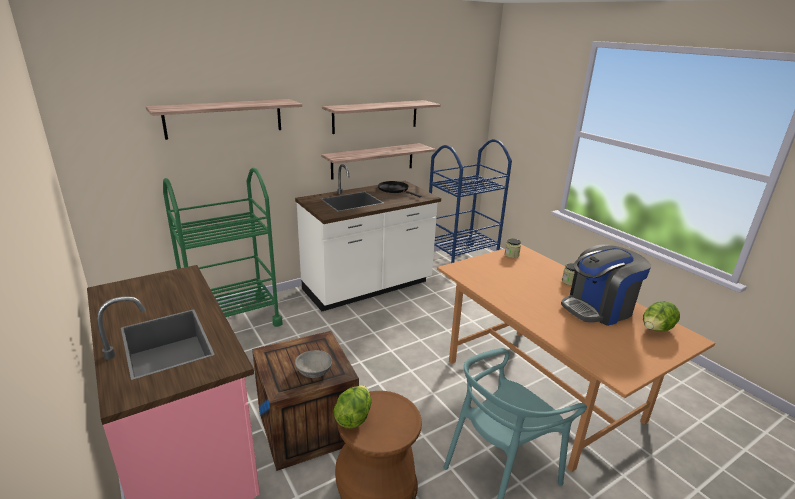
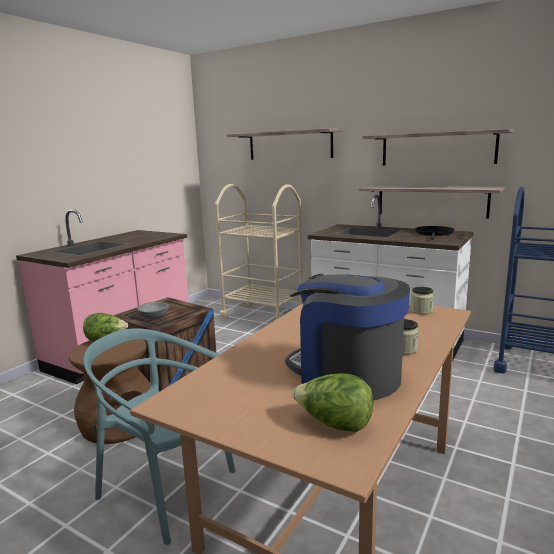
camera: 65 degrees right, 10 degrees down
(232, 321) = (263, 315): green cart -> beige cart

